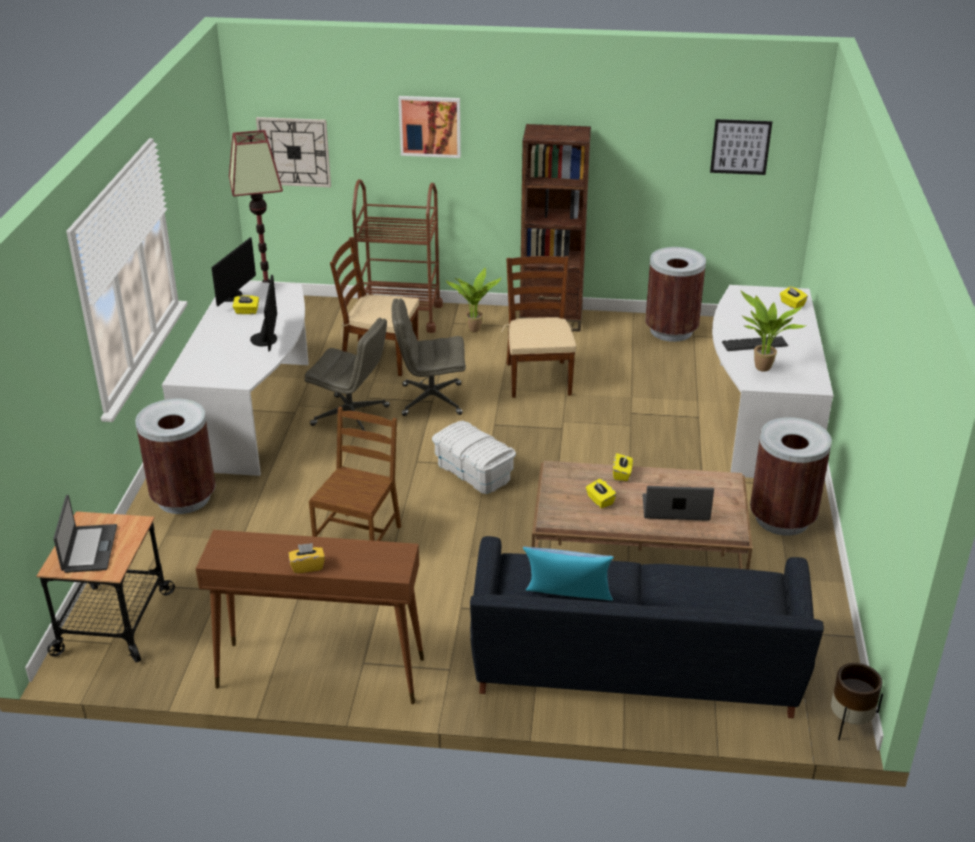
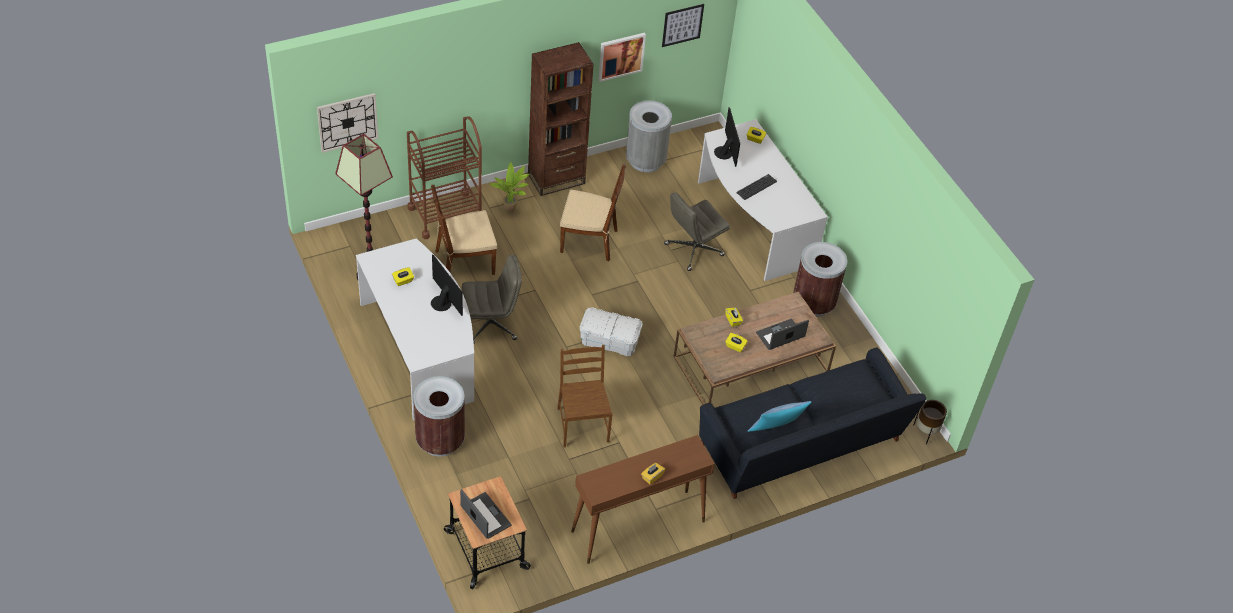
camera: 35 degrees left, 15 degrees up
(232, 296) = (378, 269): monitor -> monitor (725, 152)
(430, 126) = (457, 74): picture -> picture (621, 56)
(430, 400) = (533, 289): grey office chair -> grey office chair (693, 250)
(538, 378) = (589, 241): brown chair -> brown chair turned 135 degrees clockwise
(671, 331) = (645, 161): brown trash can -> grey trash can
(761, 369) = (774, 209): potted plant -> none

